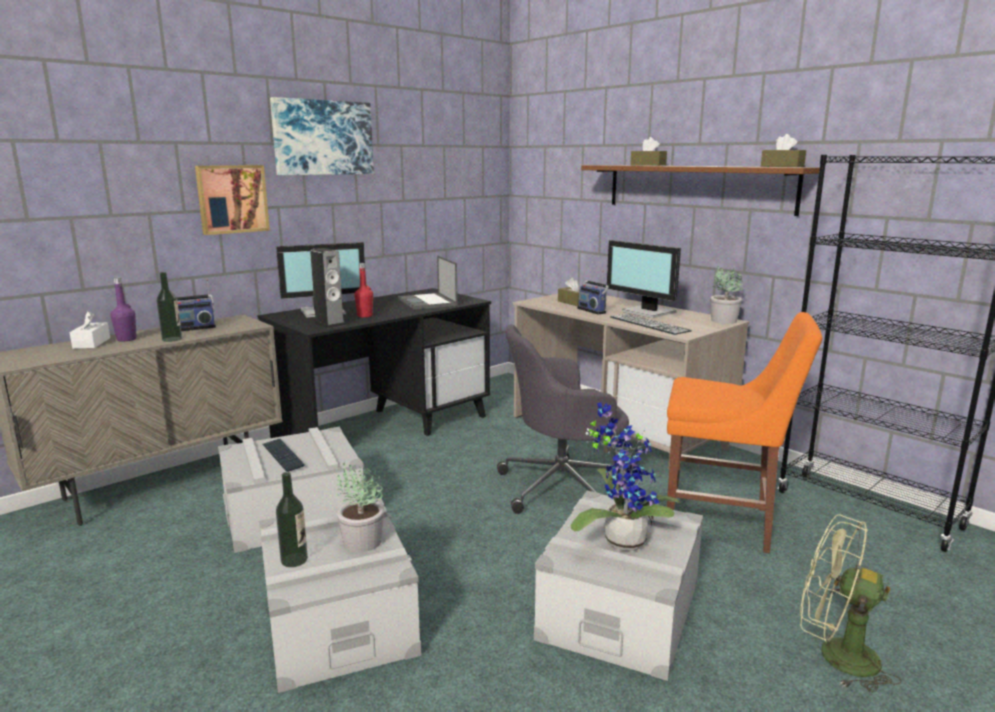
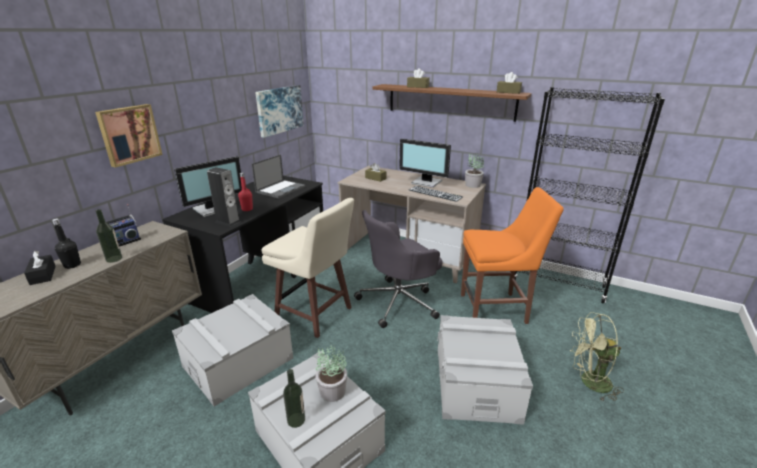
camera: 20 degrees left, 10 degrees up
(91, 343) = (43, 275): white tissue box -> black tissue box
(126, 339) = (72, 265): purple bottle -> black bottle
(282, 456) = (228, 329): keyboard -> none
(323, 138) = (189, 76): picture -> picture (279, 110)
(427, 302) = (281, 189): laptop -> laptop turned 105 degrees counterclockwise
(428, 480) = (315, 314): none -> beige stool
(593, 310) = (393, 185): radio -> none
(620, 539) = (480, 348): potted plant -> none

